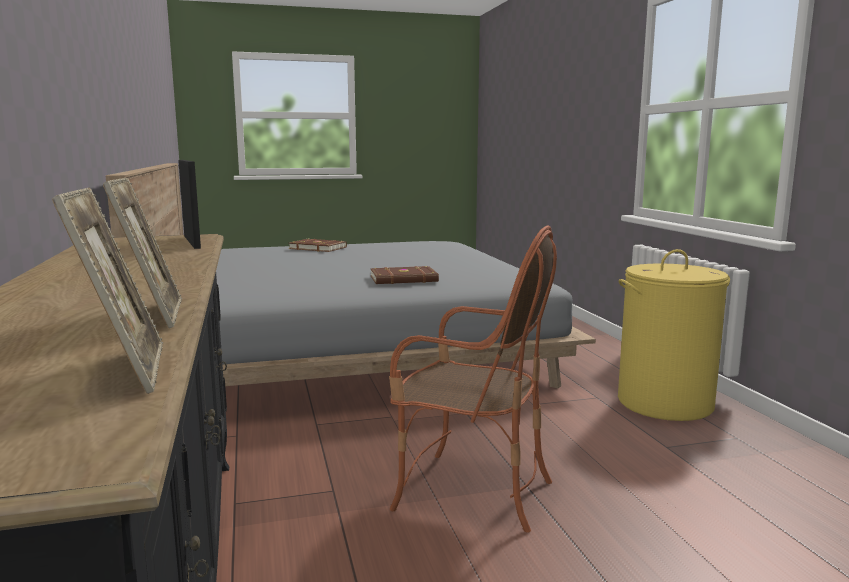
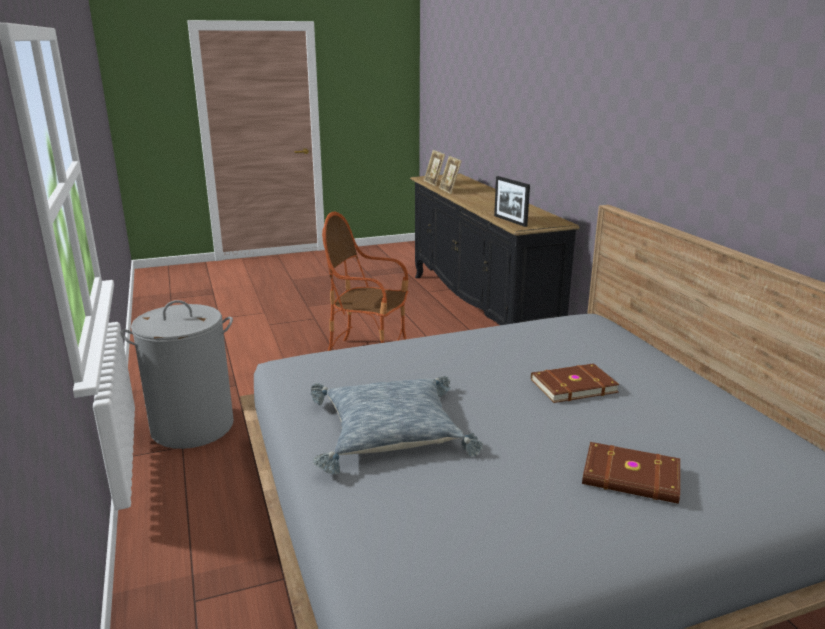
camera: 175 degrees right, 10 degrees up
(404, 279) = (427, 354): brown book -> brown book (572, 385)
(444, 258) = (389, 428): none -> pillow
(665, 403) = (192, 427): yellow laundry basket -> grey laundry basket

